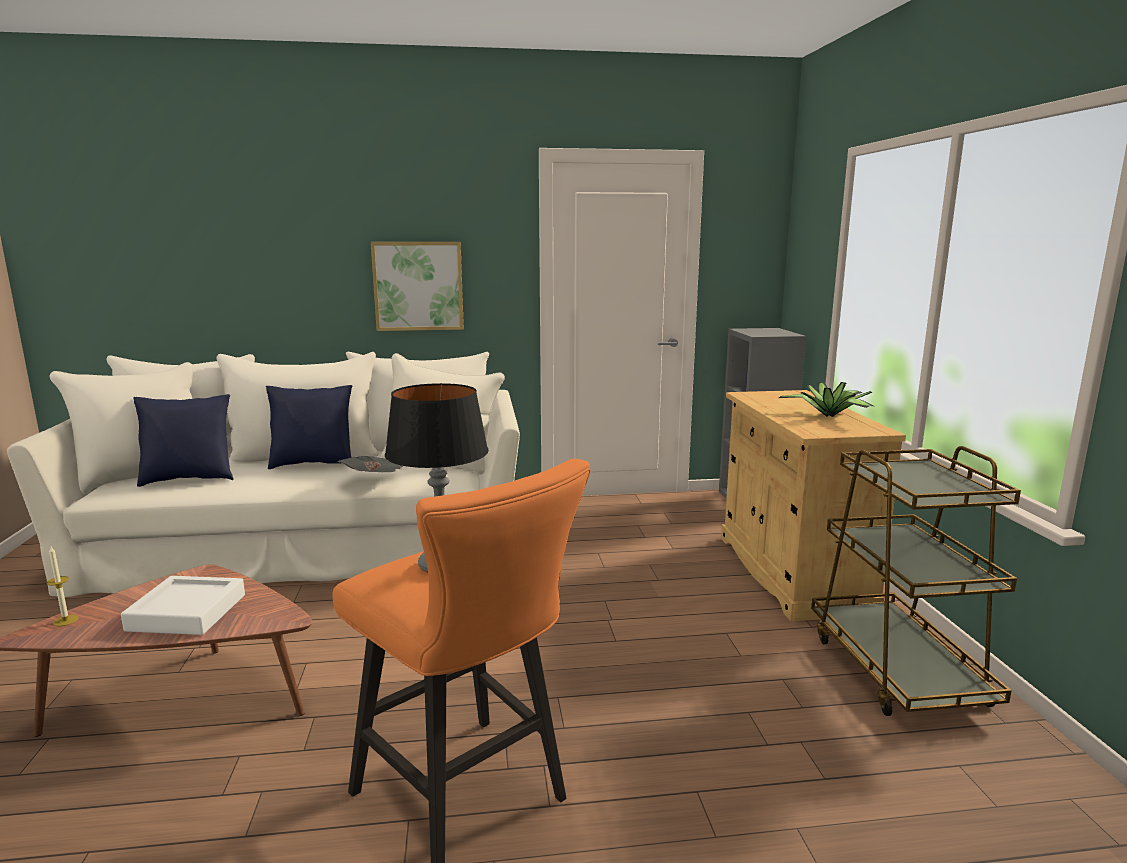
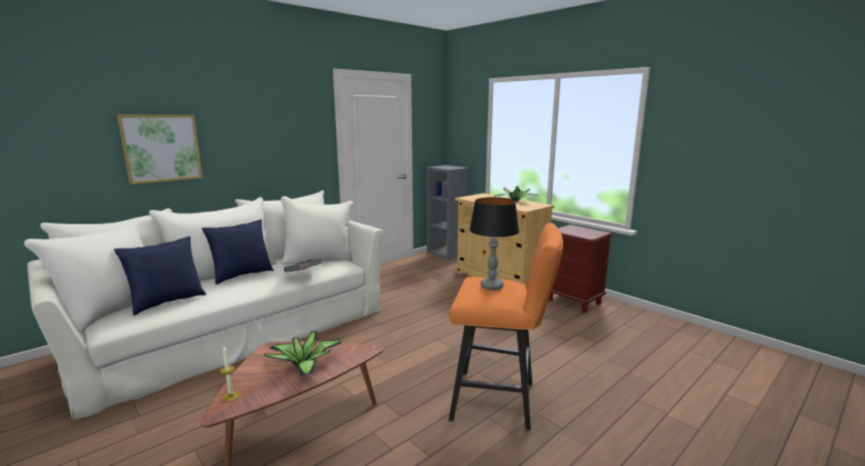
camera: 35 degrees left, 0 degrees up
(187, 612) = (305, 366): white tray -> potted plant
(418, 286) = (269, 153): picture -> picture (161, 148)
(897, 669) = (574, 301): brown cart -> brown nightstand

